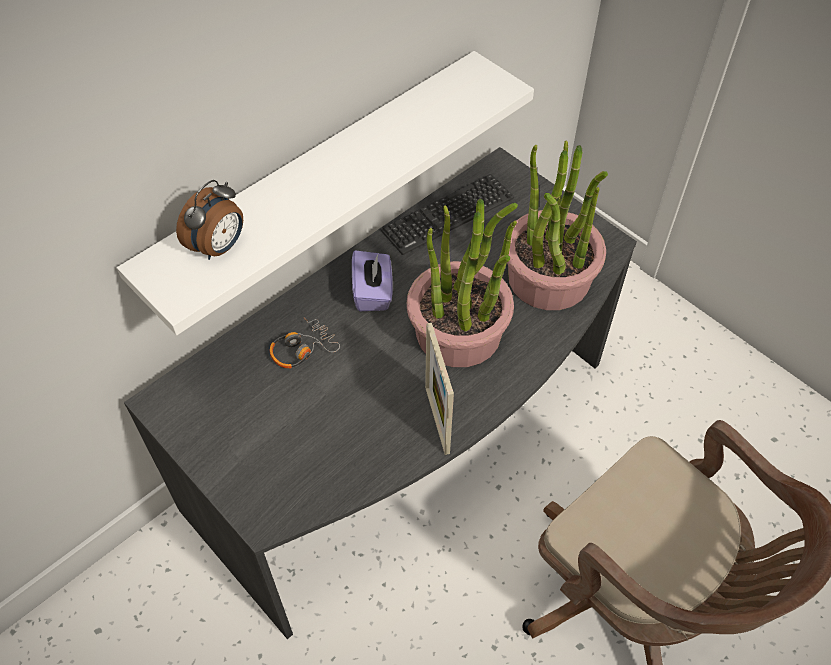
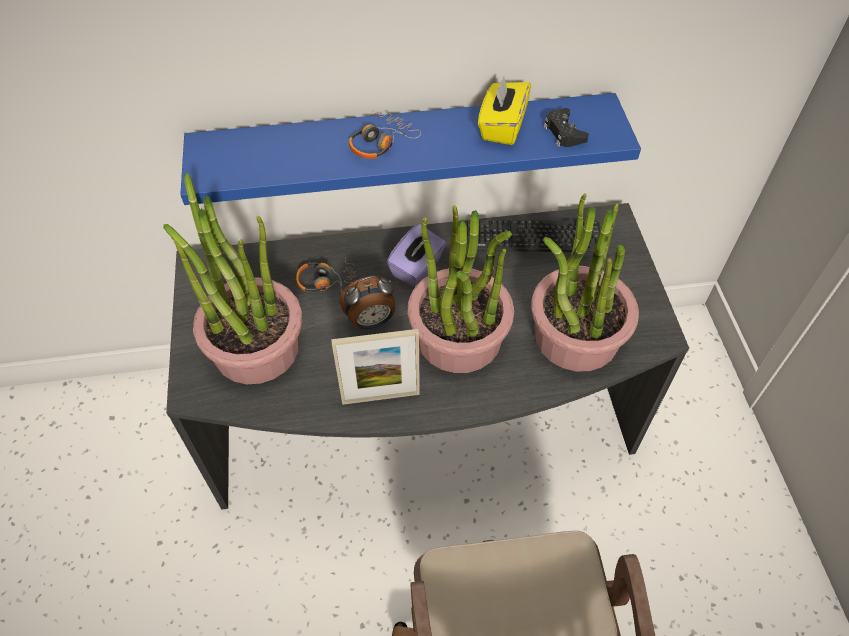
camera: 35 degrees right, 0 degrees up
(219, 247) = (264, 154): alarm clock -> alarm clock (371, 321)
(287, 444) = (255, 347): none -> potted plant
(317, 177) = (405, 142): white shelf -> blue shelf
(319, 184) = (381, 142): none -> headphones
(410, 121) = (502, 127): none -> yellow tissue box
(437, 419) = (380, 397): picture frame -> picture frame turned 120 degrees counterclockwise
(464, 103) = (563, 133): none -> black game controller

